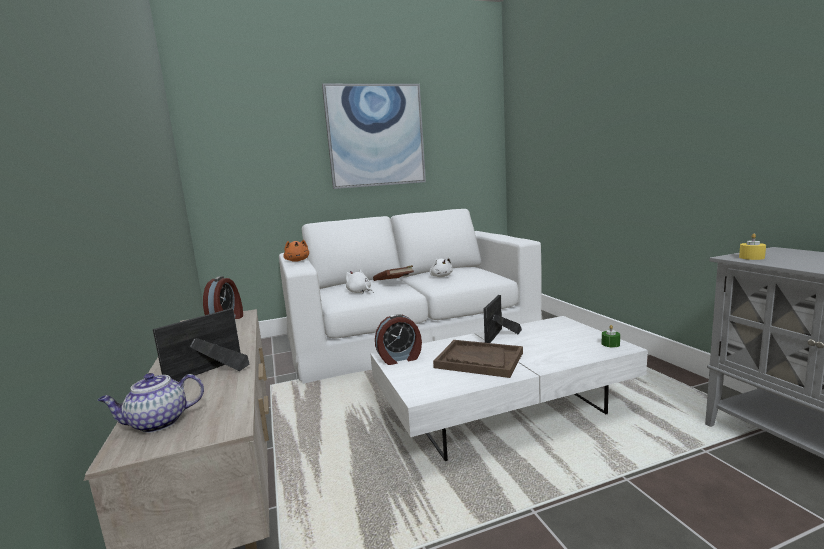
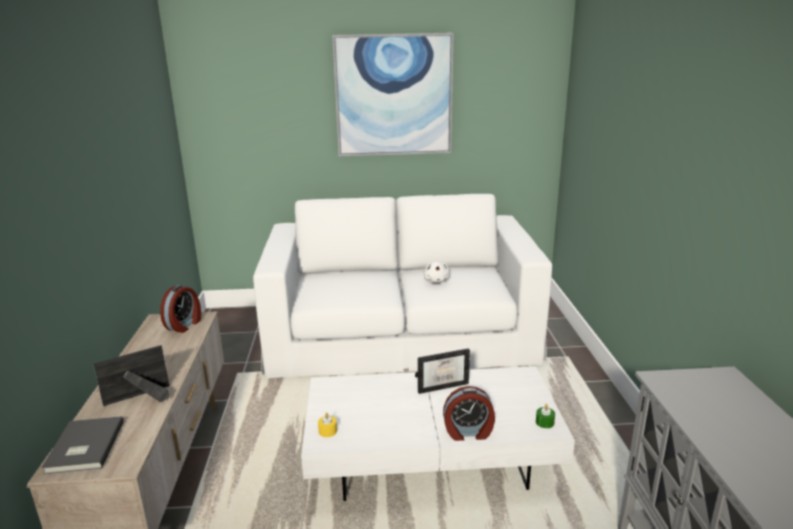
camera: 15 degrees right, 10 degrees up
(157, 423) = (83, 447): teapot -> grey book
(297, 261) = (278, 248): orange plush toy -> none
(360, 292) = (337, 292): white plush toy -> none
(394, 282) = (380, 282): brown book -> none
(400, 358) = (332, 391): alarm clock -> alarm clock (468, 432)
(479, 360) = (400, 412): brown tray -> none
(498, 337) = (442, 385): picture frame -> picture frame turned 150 degrees counterclockwise
(751, 257) = (672, 385): yellow candle -> yellow candle (327, 431)

